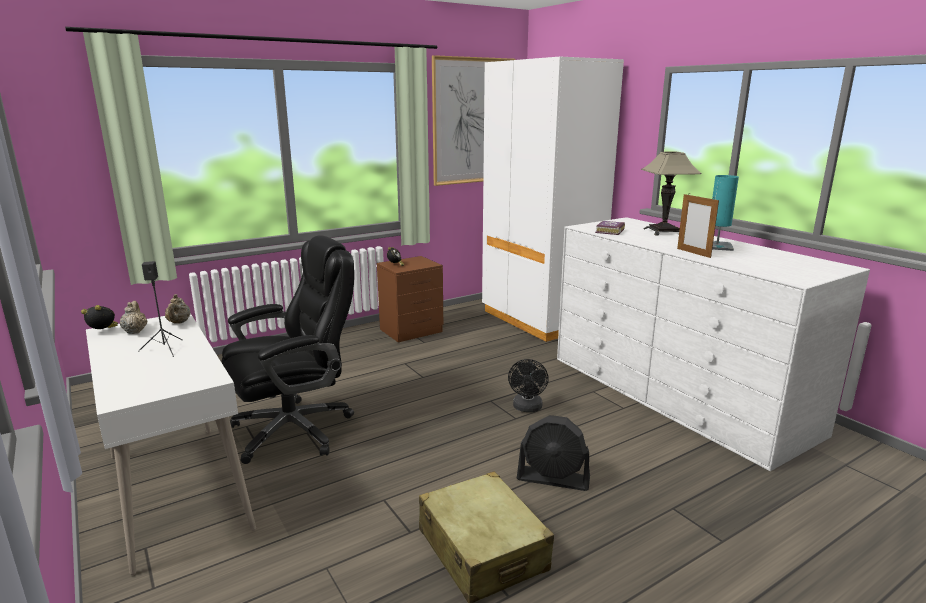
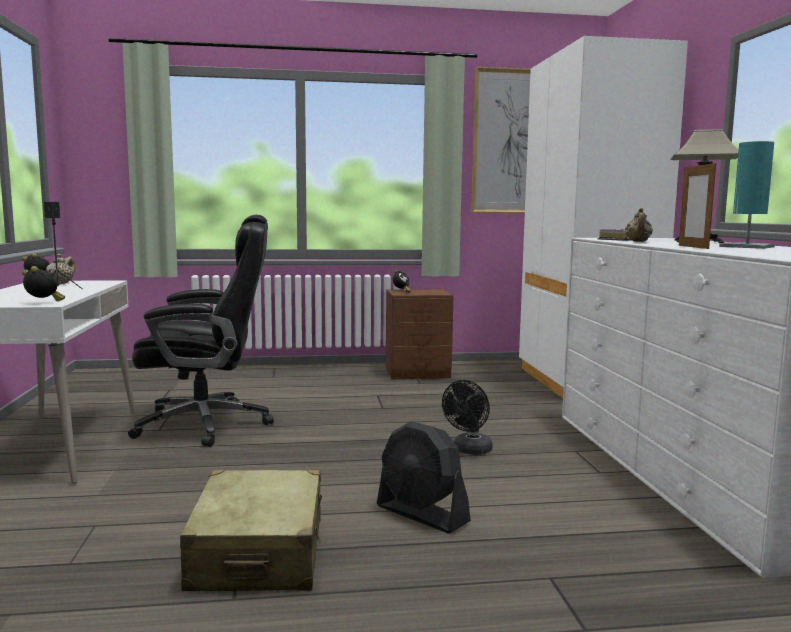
camera: 25 degrees right, 10 degrees down
(179, 322) = (103, 283): beige teapot -> beige teapot (638, 242)
(201, 378) = (43, 302): none -> alarm clock

